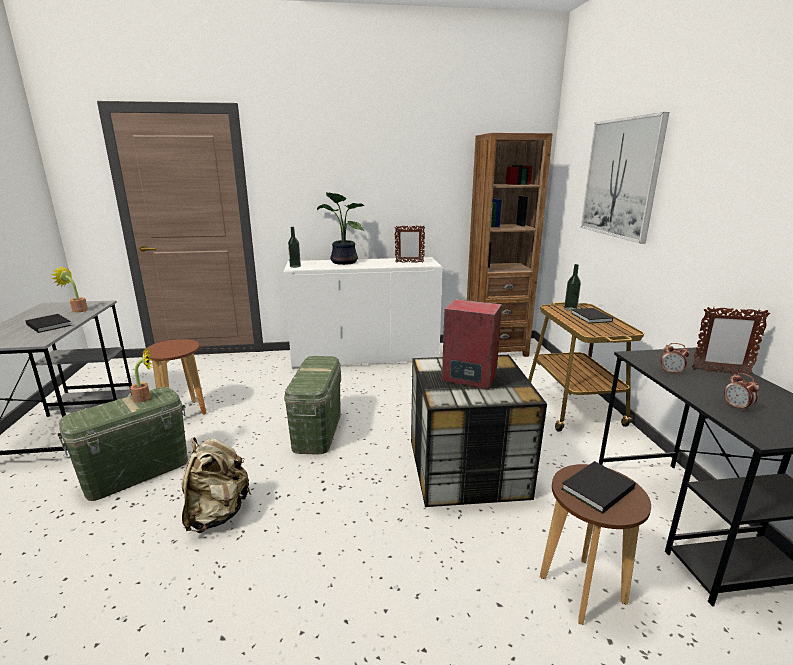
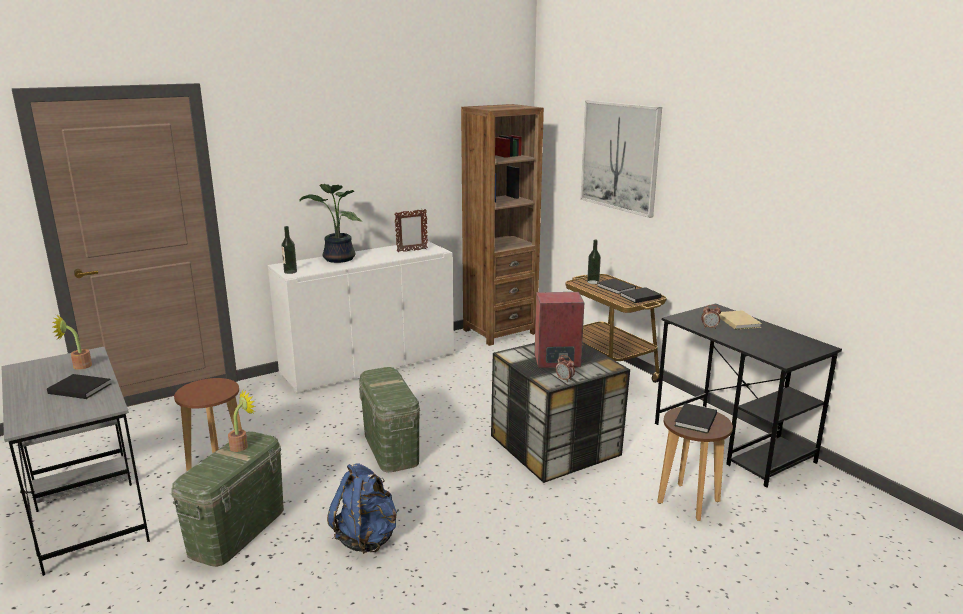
camera: 25 degrees left, 0 degrees up
(217, 514) = (367, 538): beige backpack -> blue backpack
(610, 328) = (639, 297): none -> black book
(720, 372) = (738, 321): picture frame -> beige book
(737, 407) = (761, 345): alarm clock -> alarm clock (564, 379)

